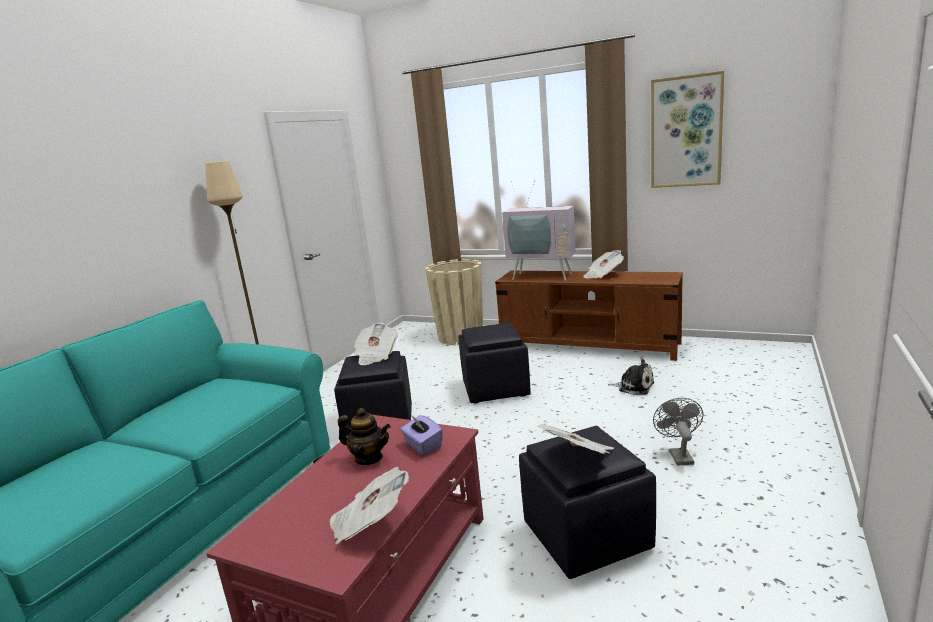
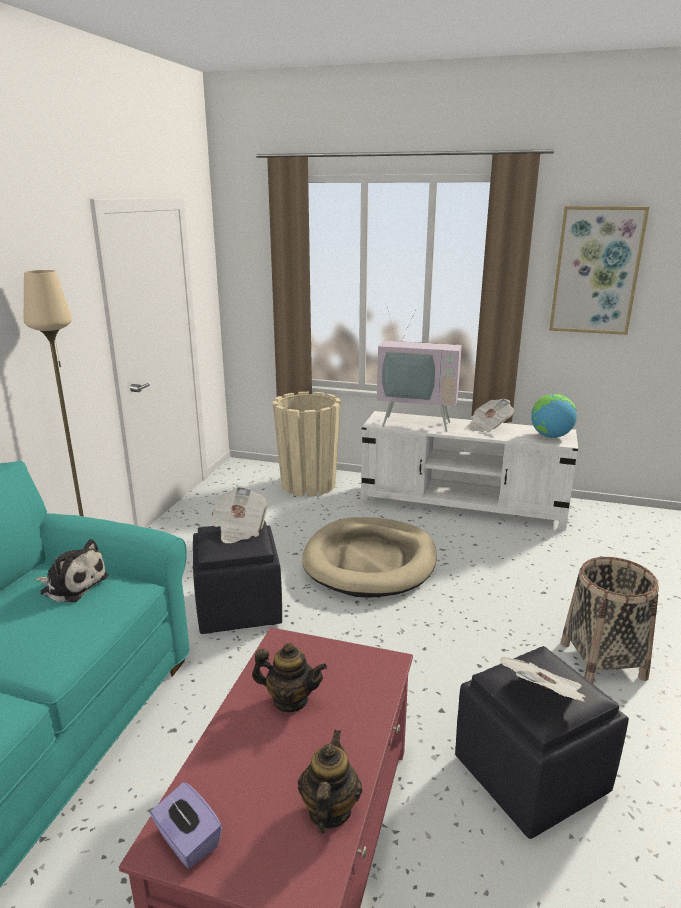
camera: 10 degrees left, 5 degrees up
(370, 523) = (329, 810): newspaper -> teapot
(423, 446) = (353, 680): purple tissue box -> purple tissue box (187, 841)
(496, 388) = (370, 561): black ottoman -> beige dog bed
(589, 346) = (463, 505): brown tv stand -> white tv stand
(634, 387) = (528, 564): plush toy -> plush toy (72, 584)
(656, 278) = (550, 436): none -> globe
(678, 455) = (602, 660): grey fan -> basket

